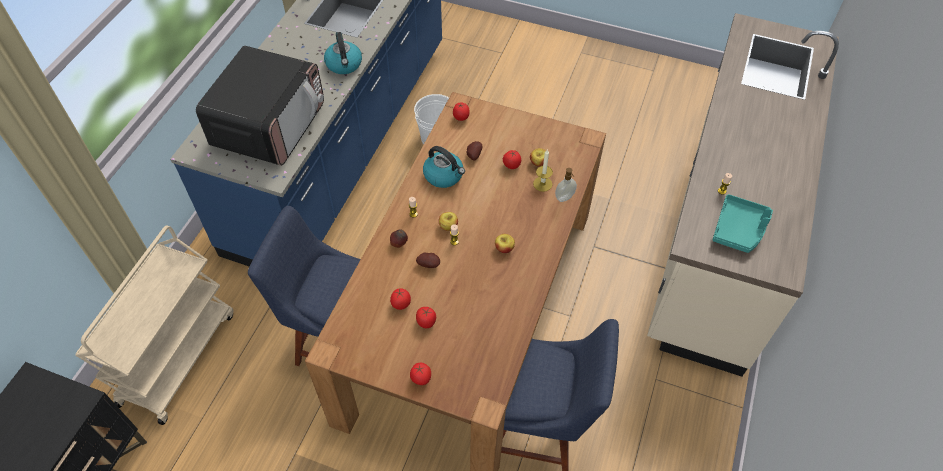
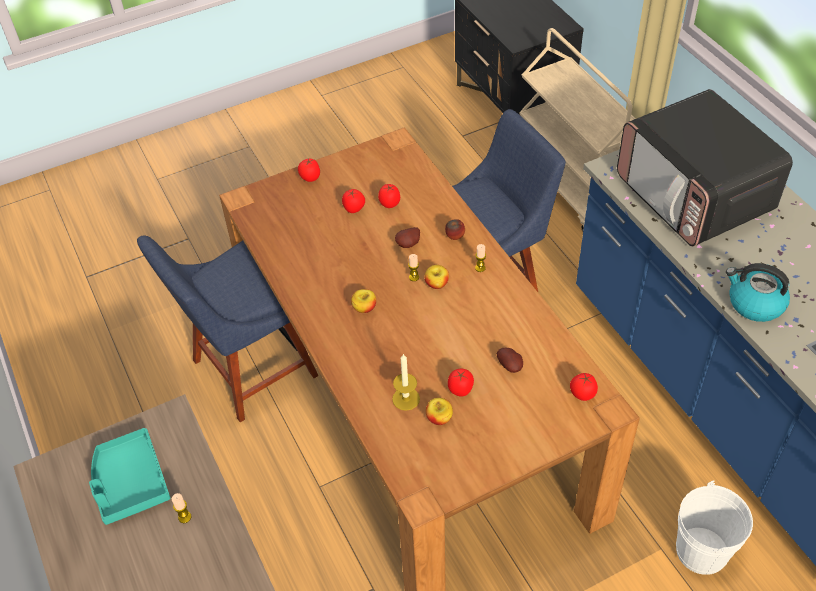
camera: 135 degrees right, 5 degrees down
(444, 175) = (506, 322): kettle -> none
(565, 198) = (366, 403): soap dispenser -> none

